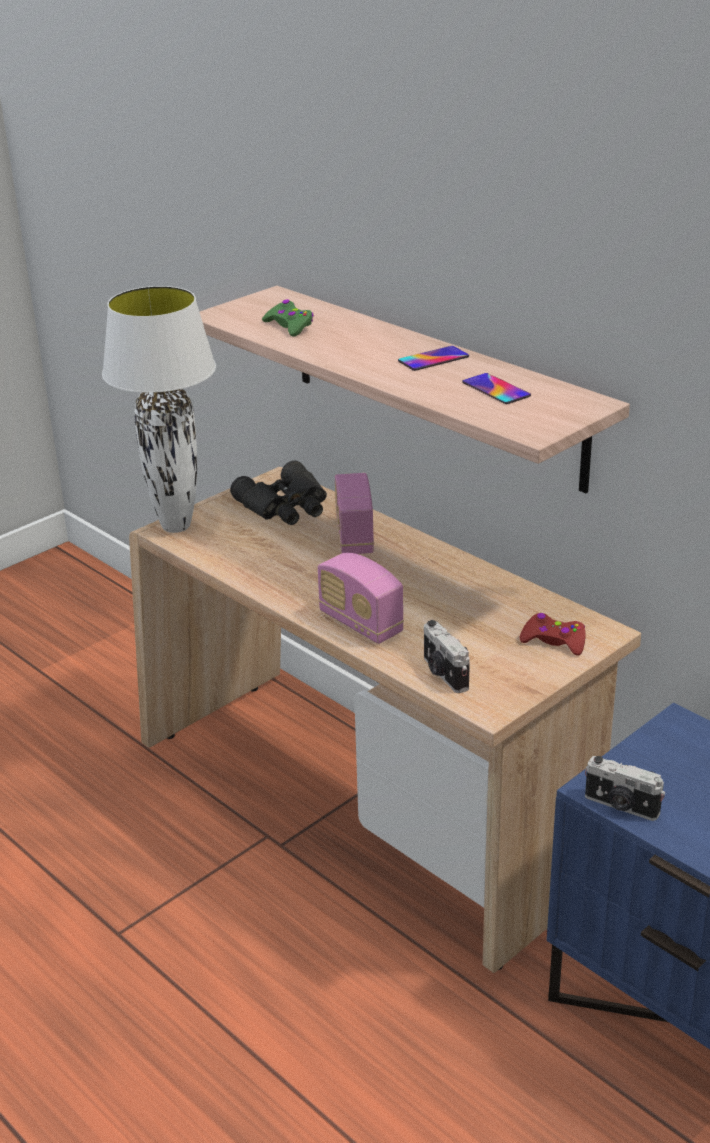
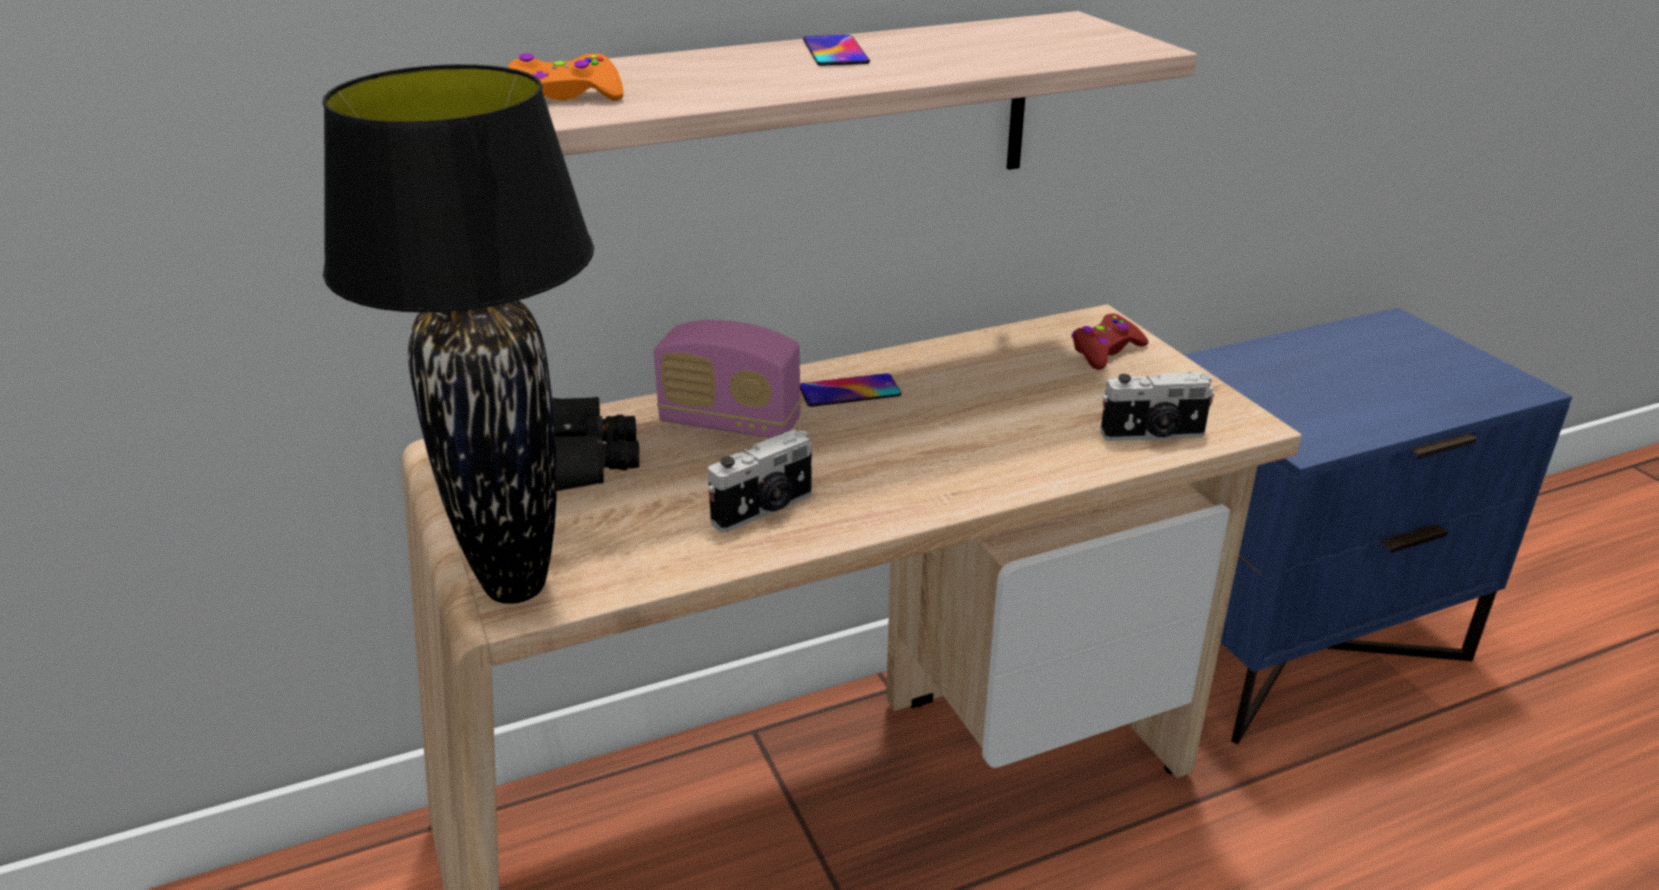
camera: 70 degrees left, 0 degrees up
(176, 527) = (517, 588): white table lamp -> black table lamp
(289, 326) = (563, 97): green game controller -> orange game controller
(360, 623) = (989, 468): radio -> none
(496, 389) = (983, 43): phone -> phone (849, 391)
(621, 806) = (1339, 438): camera -> camera (765, 510)

